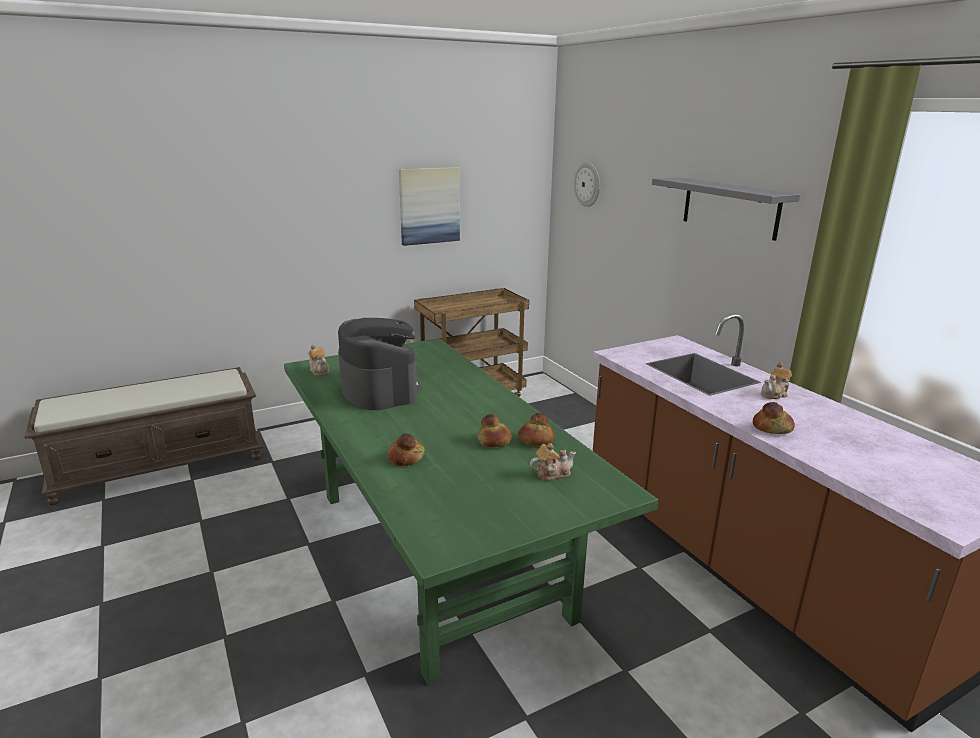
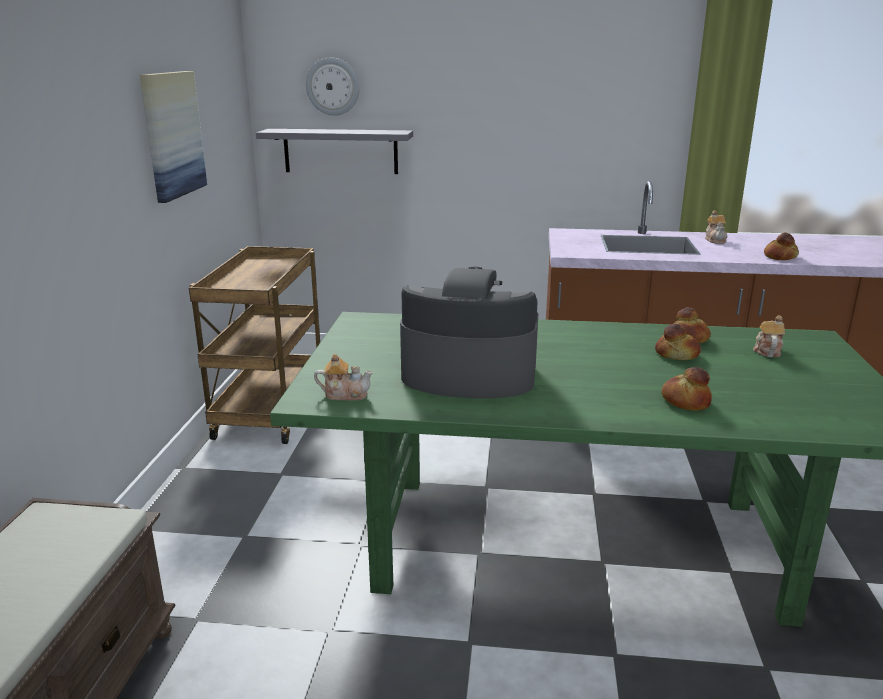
camera: 55 degrees left, 0 degrees up
(730, 207) = (571, 85): grey shelf -> grey shelf (340, 151)

